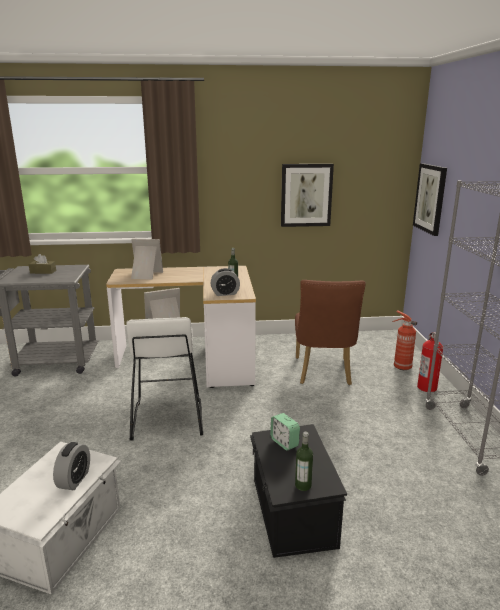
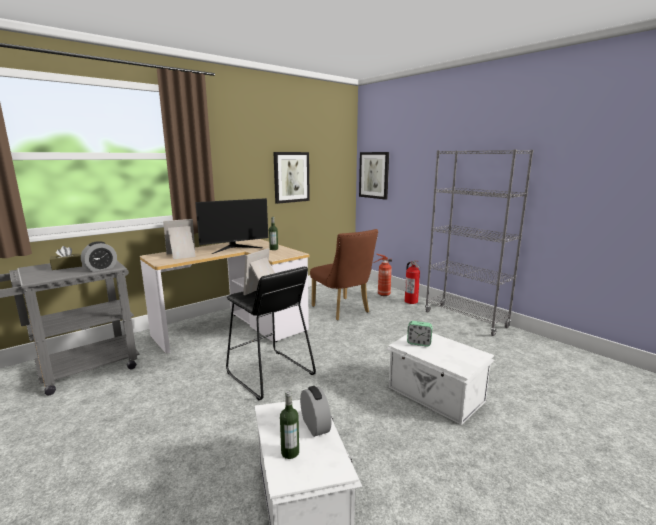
camera: 35 degrees left, 5 degrees down
(167, 418) = (269, 374): white stool -> black stool
(200, 276) = (234, 248): none -> monitor
(225, 293) = (280, 255): alarm clock -> alarm clock (101, 268)
(291, 512) = (435, 395): black storage box -> white storage box
(303, 485) = (467, 360): bottle -> bottle (290, 452)

